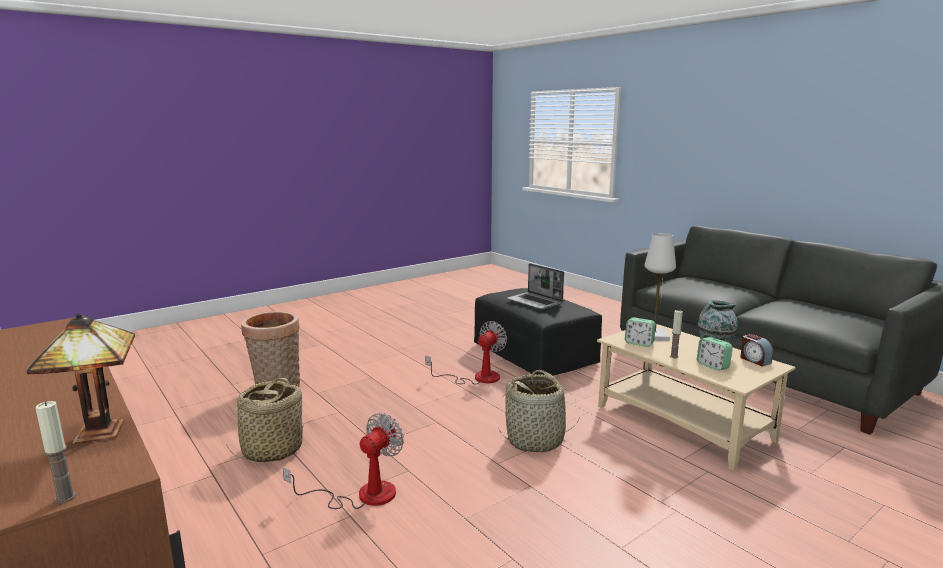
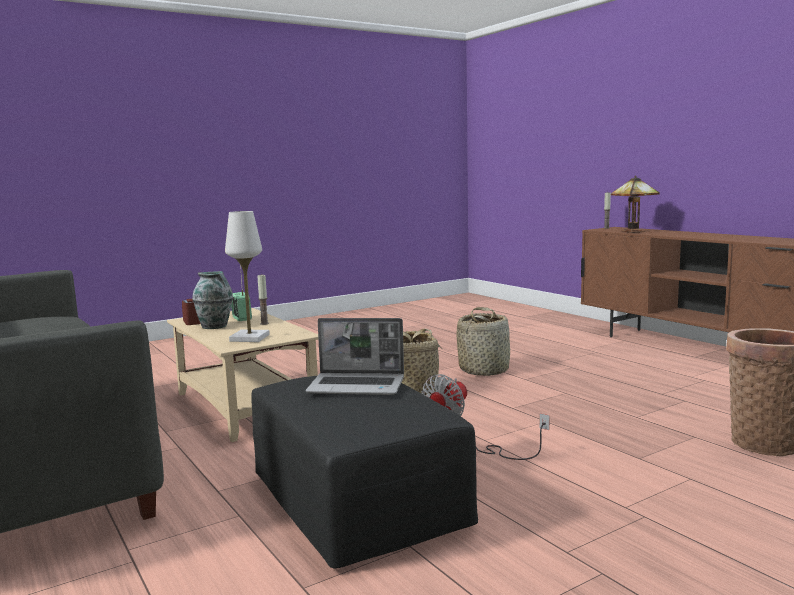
camera: 175 degrees left, 5 degrees down
(272, 450) = (665, 389): basket -> basket (484, 370)
(362, 495) = (553, 369): fan -> none
(535, 302) = (358, 386): laptop -> laptop turned 135 degrees clockwise
(639, 343) = (280, 332): alarm clock -> none

